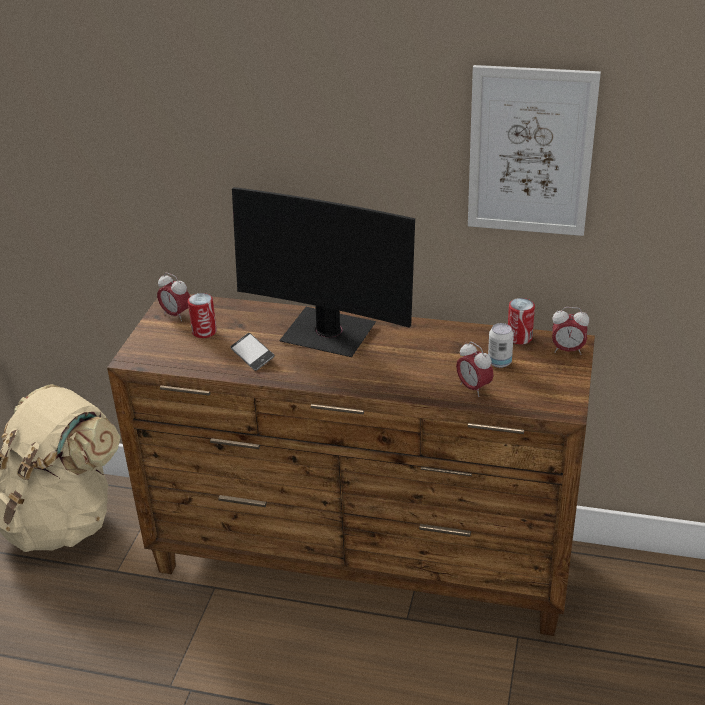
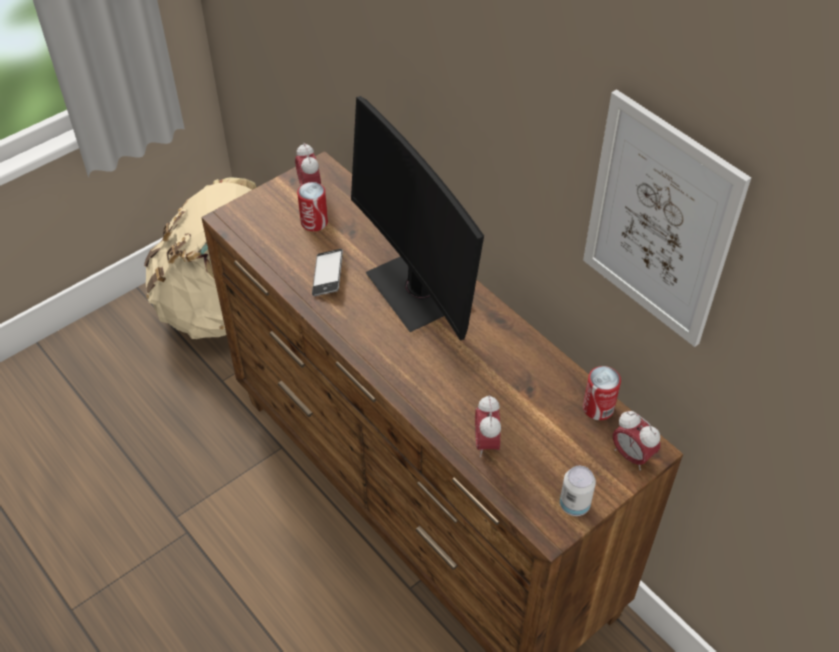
camera: 35 degrees right, 15 degrees up
(499, 362) = (544, 427): can -> can (574, 505)

